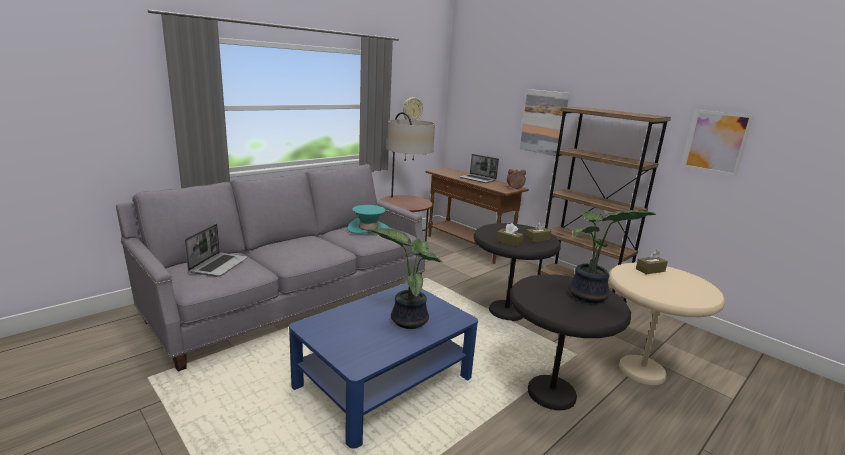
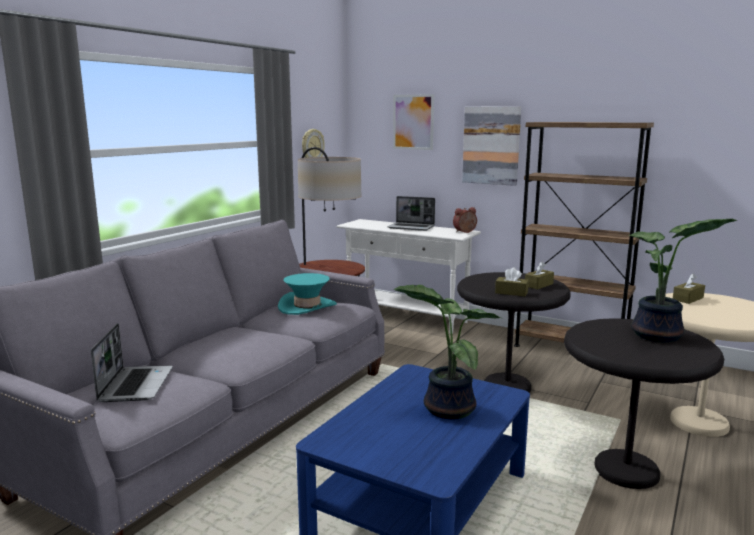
camera: 15 degrees left, 5 degrees down
(468, 246) = (406, 318): brown console table -> white console table
(716, 142) = (709, 146): picture -> picture (413, 122)

